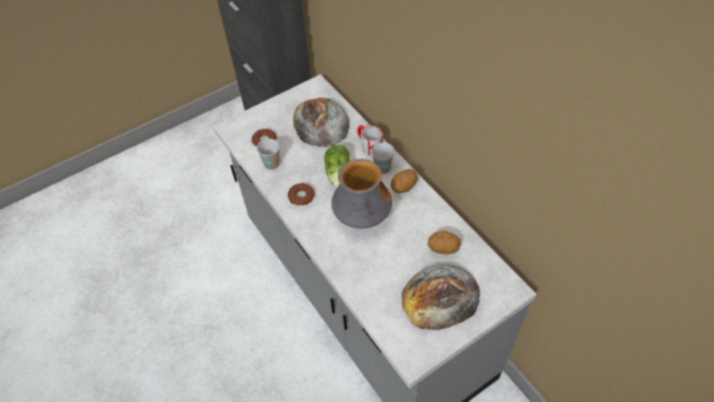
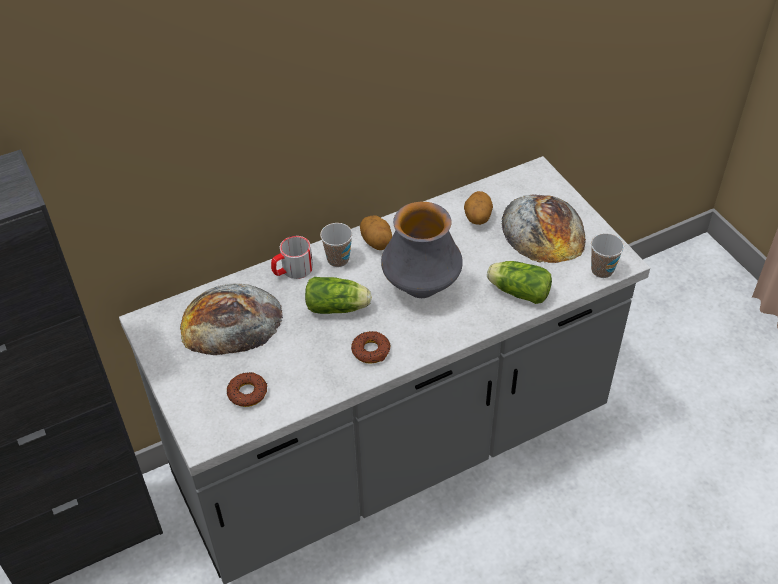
camera: 85 degrees left, 5 degrees down
(271, 164) = (299, 384): cup -> cup (602, 270)
(367, 280) = (517, 291): none -> lettuce

